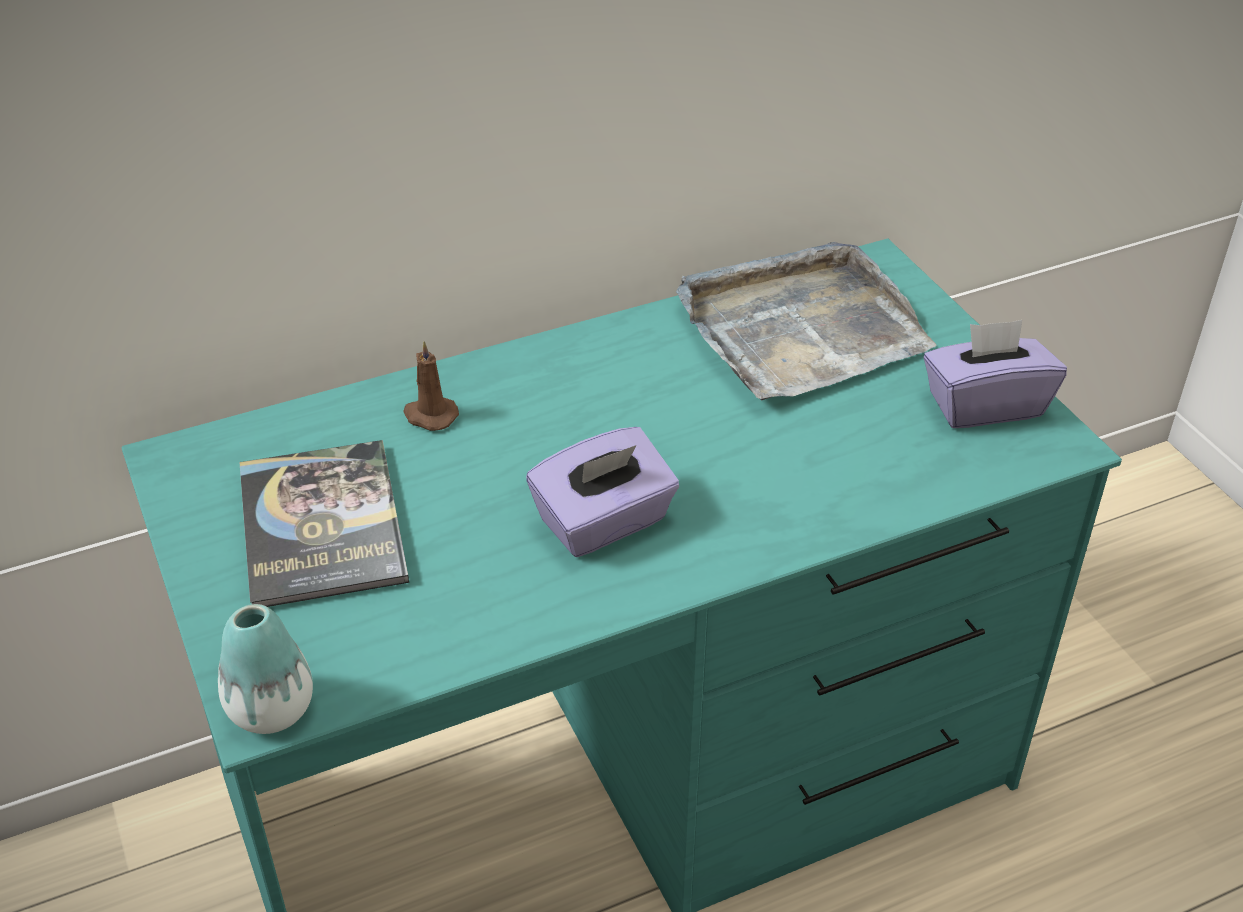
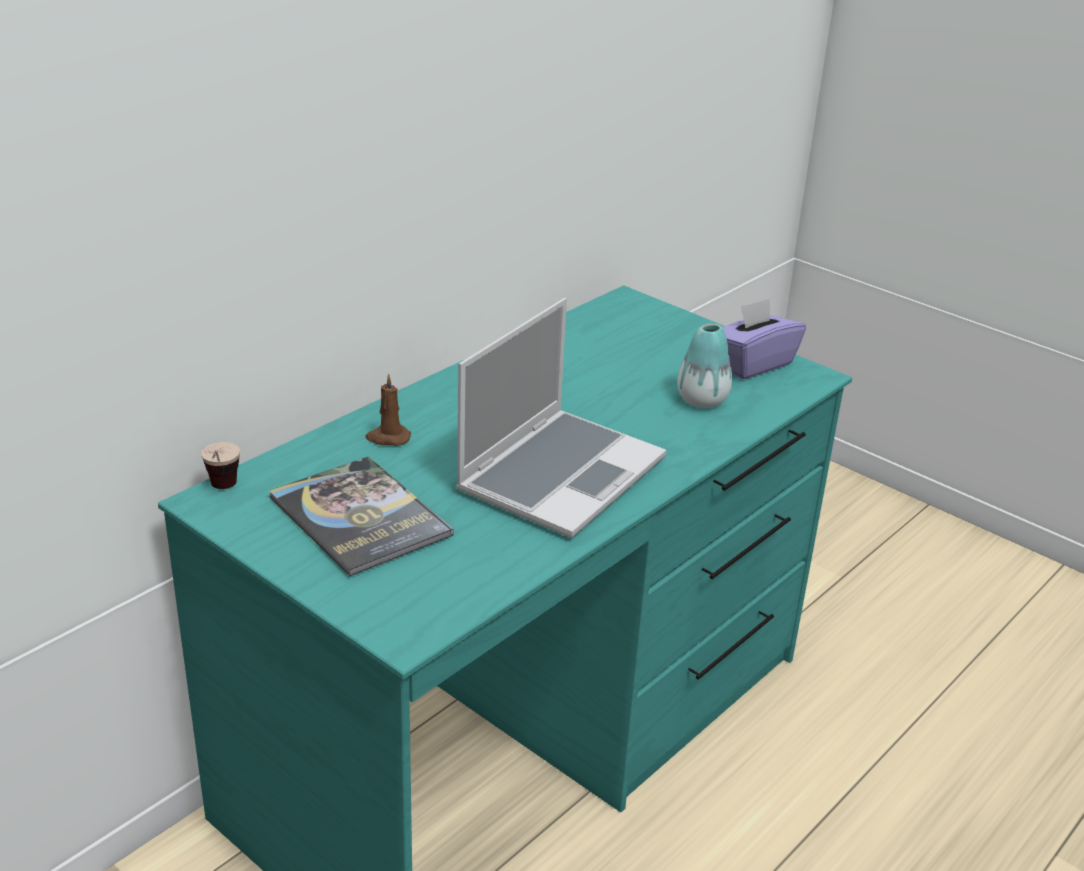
camera: 25 degrees left, 10 degrees down
(196, 448) = (222, 491): none -> cup
(271, 710) = (411, 631): vase -> vase (702, 400)
(604, 522) = (561, 474): purple tissue box -> laptop
(800, 329) = (606, 343): grey tray -> none

